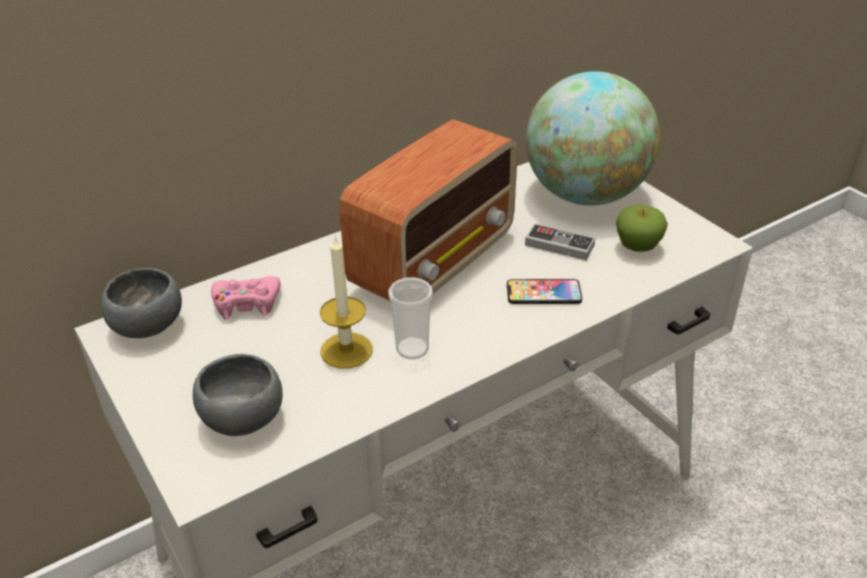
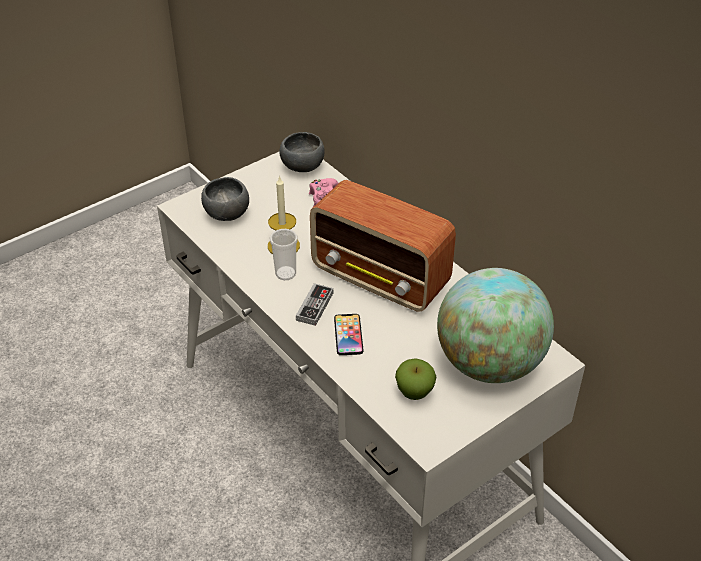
camera: 85 degrees right, 5 degrees up
(559, 245) = (410, 345): game controller -> game controller (314, 306)

